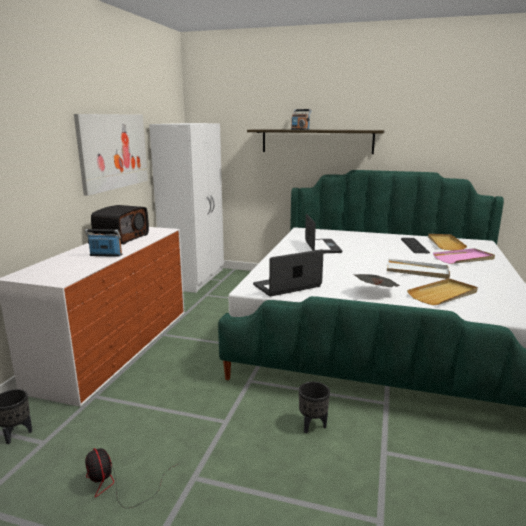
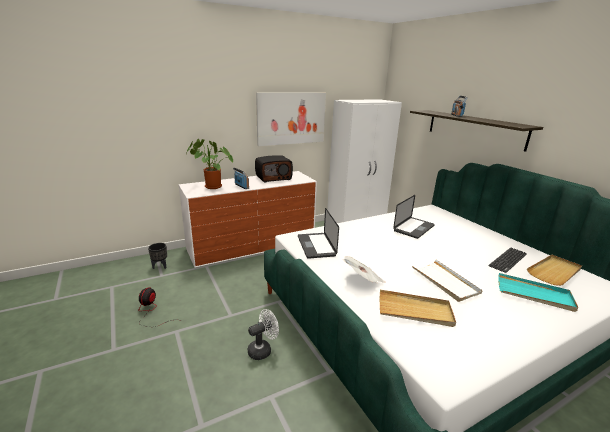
camera: 45 degrees right, 5 degrees up
(63, 267) = (211, 187): none -> potted plant
(287, 286) = (316, 246): laptop -> laptop turned 120 degrees counterclockwise
(312, 426) = (263, 349): black planter -> white fan
(464, 258) = (534, 294): pink tray -> turquoise tray

